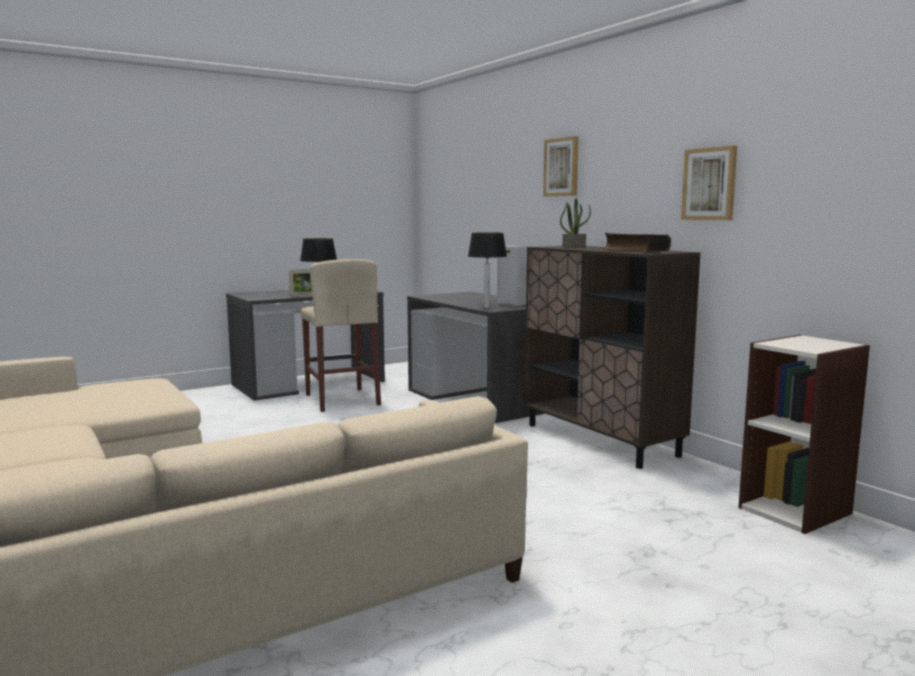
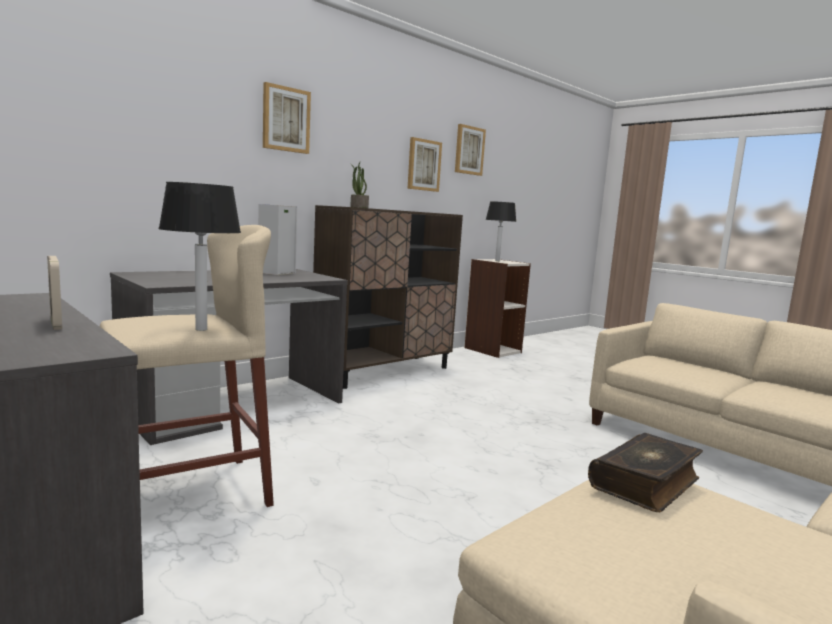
camera: 100 degrees left, 0 degrees up
(487, 307) = (309, 278): table lamp -> table lamp (497, 261)
(635, 251) = (419, 211): book -> book (646, 483)
(801, 143) = (469, 150): none -> picture

